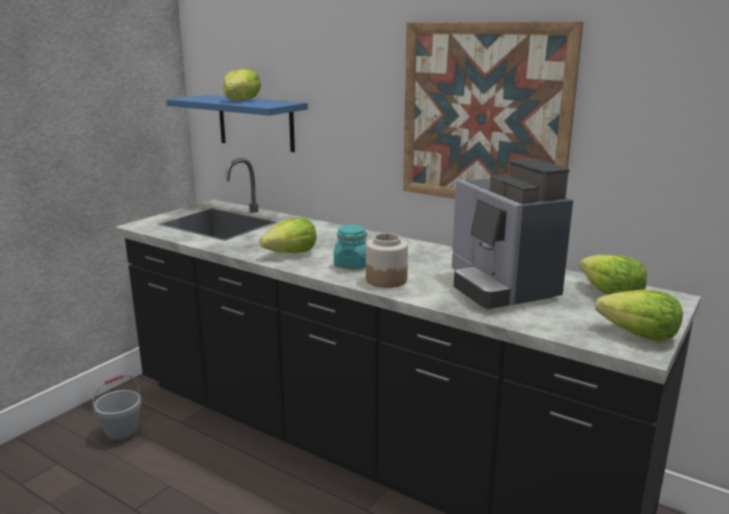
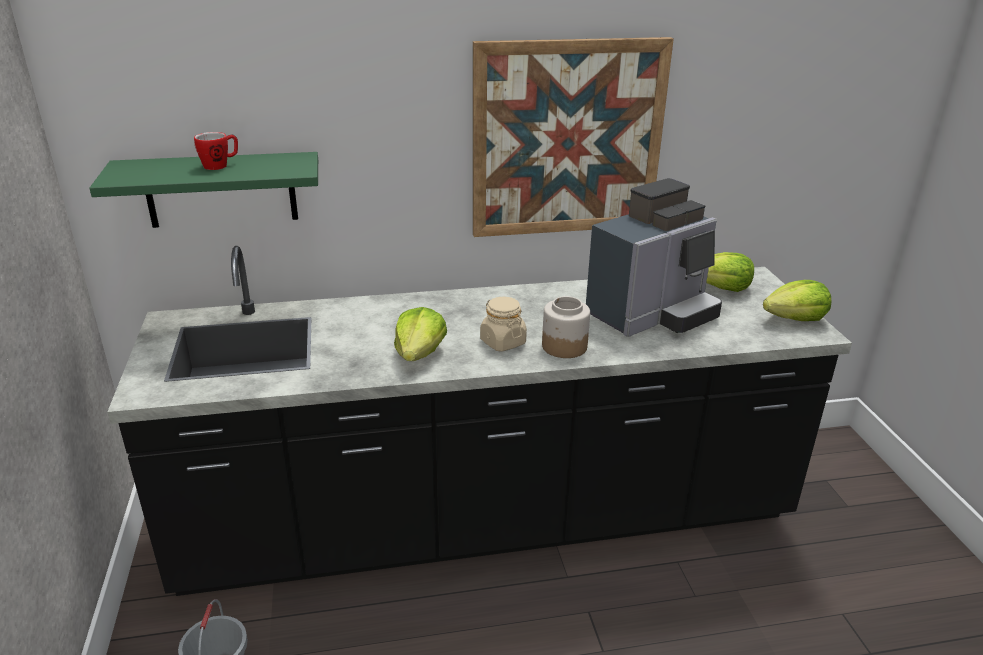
camera: 45 degrees left, 10 degrees up
(241, 100) = (220, 166): lettuce -> mug
(256, 123) = (221, 189): blue shelf -> green shelf
(351, 264) = (502, 342): turquoise jar -> beige jar
(500, 287) = (652, 314): coffee machine -> coffee machine turned 60 degrees counterclockwise

